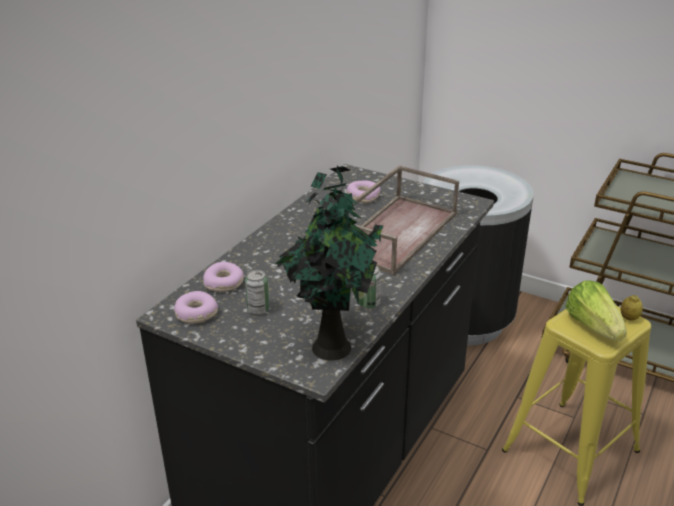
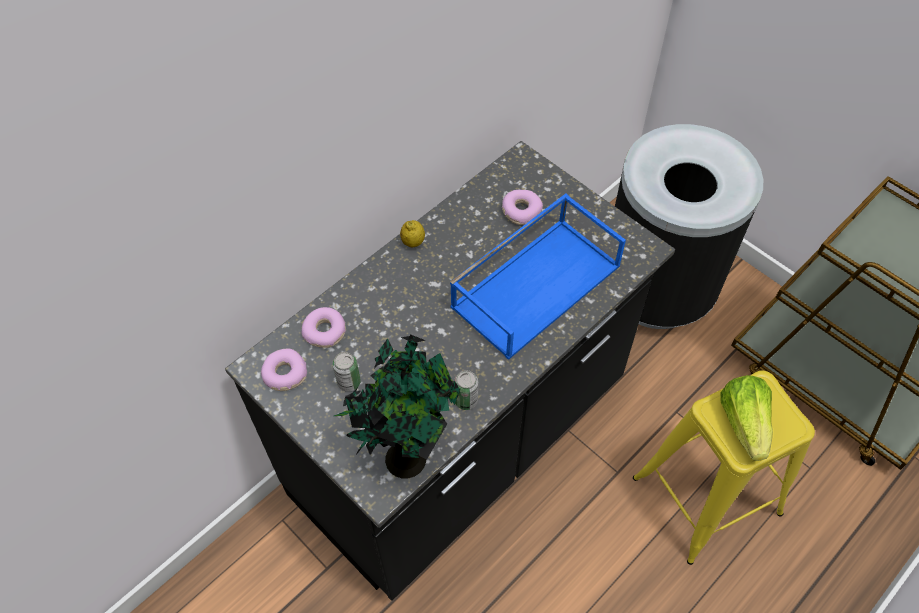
camera: 15 degrees right, 25 degrees up
(395, 232) = (536, 284): brown tray -> blue tray
(629, 318) = (792, 420): lemon -> lemon (413, 242)

